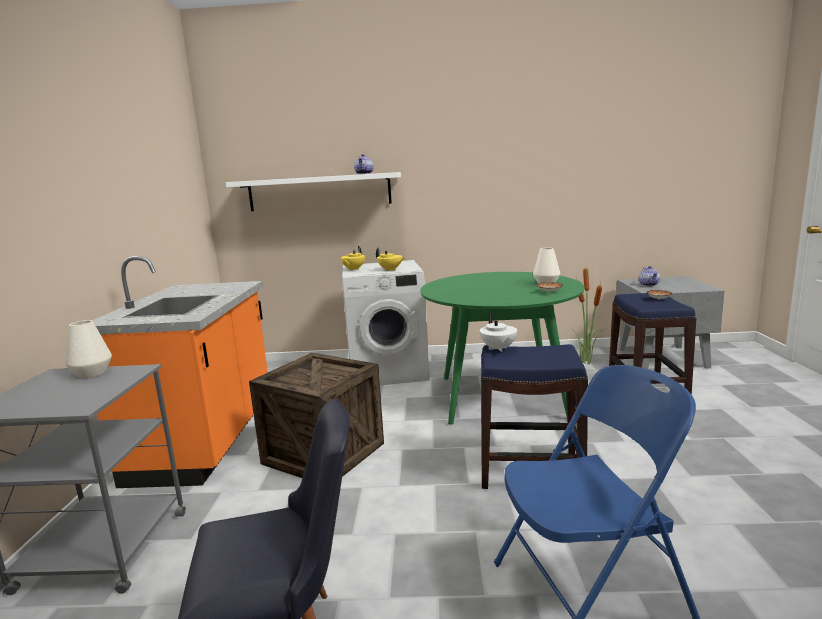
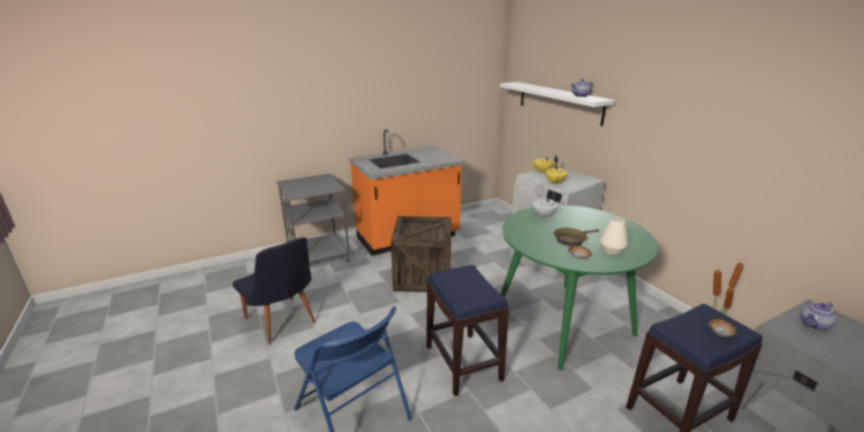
camera: 60 degrees right, 10 degrees up
(92, 373) = (327, 182): white vase -> none
(498, 349) = (466, 271): white teapot -> white teapot (543, 216)
(512, 289) = (571, 240): none -> brown frying pan

